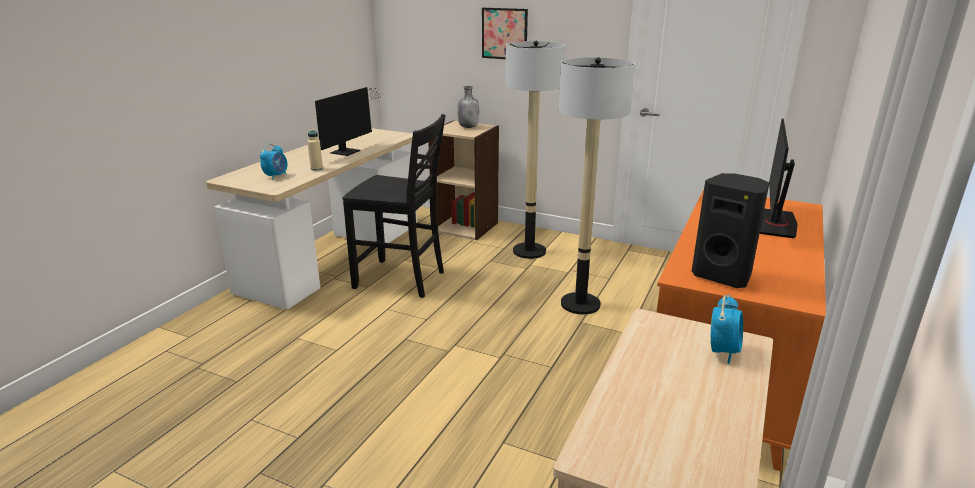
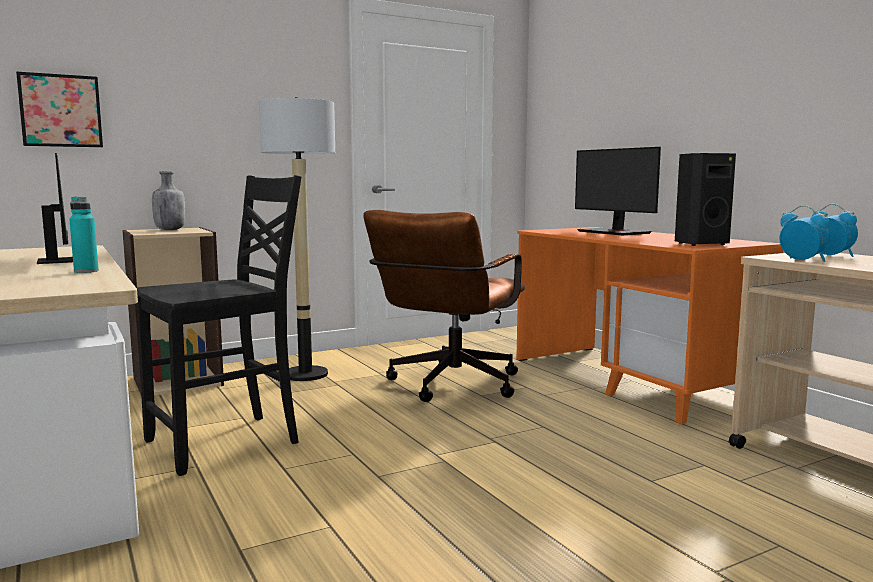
camera: 55 degrees left, 15 degrees down
(276, 176) = (45, 283): alarm clock -> alarm clock (802, 260)
(316, 169) = (86, 271): beige bottle -> turquoise bottle
(504, 34) = (195, 104): picture -> picture (61, 110)
(580, 304) = (448, 386): floor lamp -> brown office chair

